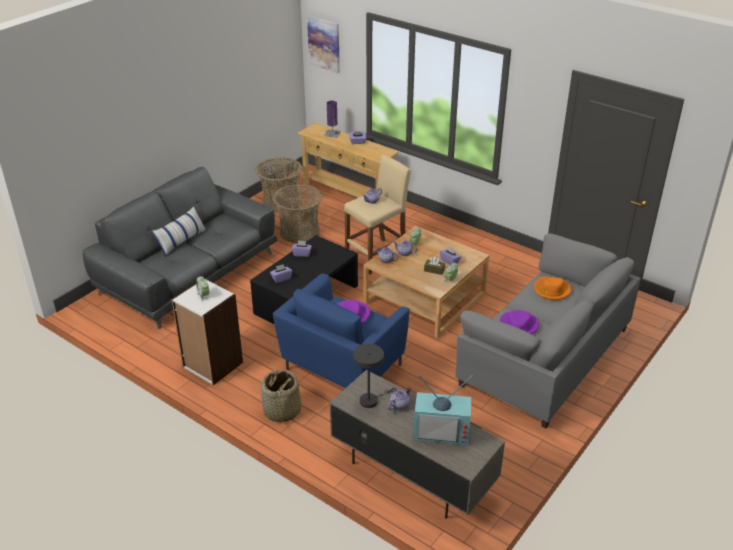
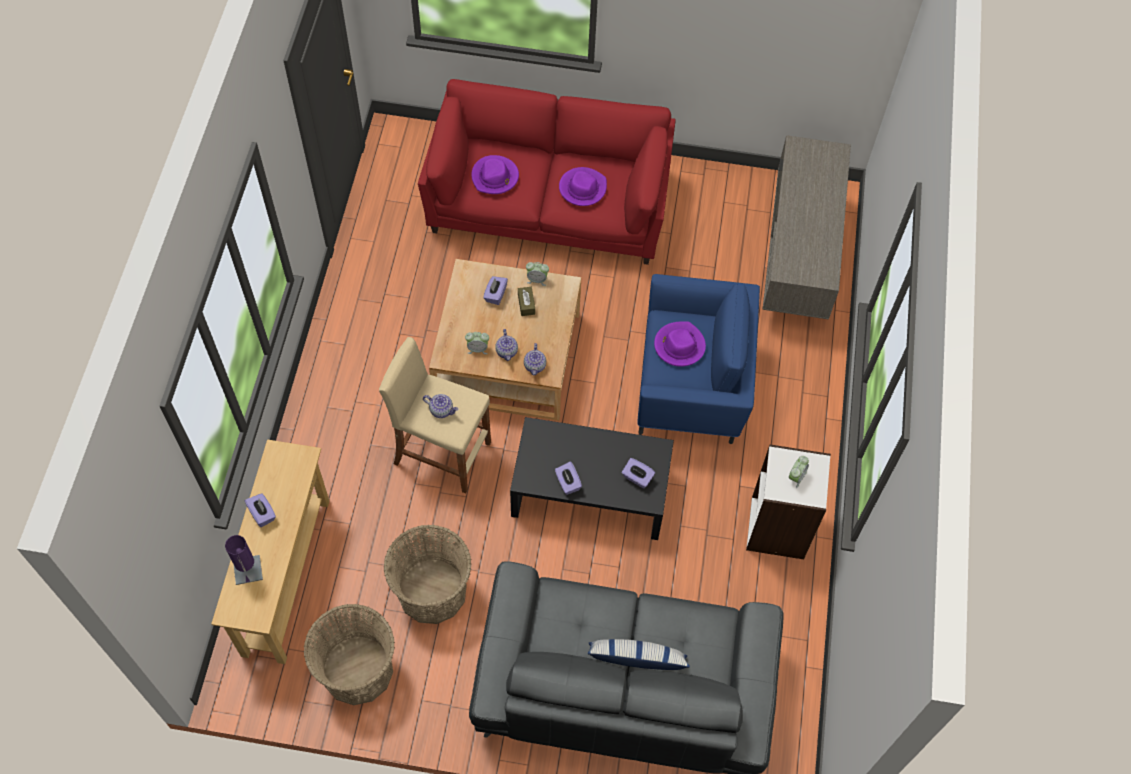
camera: 120 degrees left, 25 degrees up
(282, 411) = (797, 411): basket -> none
(324, 44) = (149, 551): picture -> none
(371, 400) = (810, 256): grey table lamp -> none
(399, 405) = (800, 230): teapot -> none
(442, 430) = (808, 185): television -> none
(544, 356) = (549, 203): grey sofa -> red sofa
(551, 290) = (495, 177): orange hat -> purple hat

